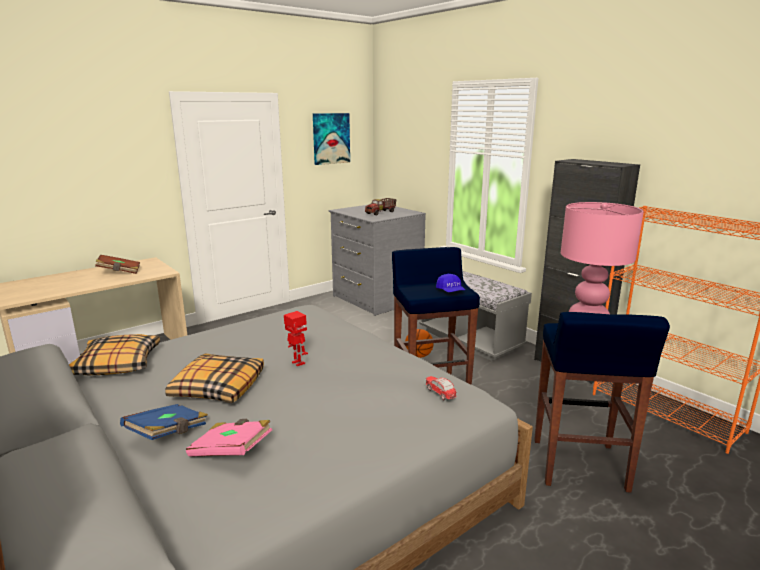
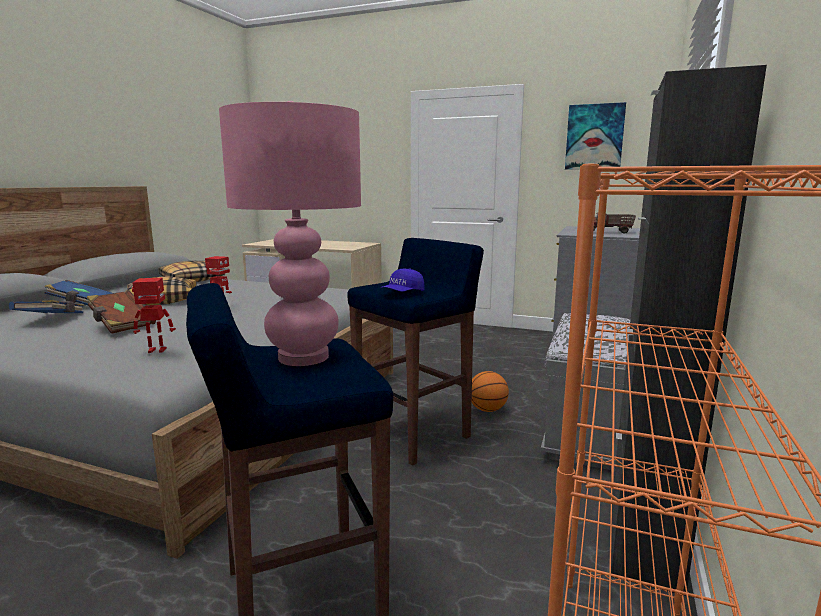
camera: 60 degrees right, 5 degrees down
(119, 272) = (333, 244): brown book -> brown book (121, 324)
(231, 451) = (52, 320): pink book -> blue book
(440, 393) = (156, 351): toy car -> toy robot

